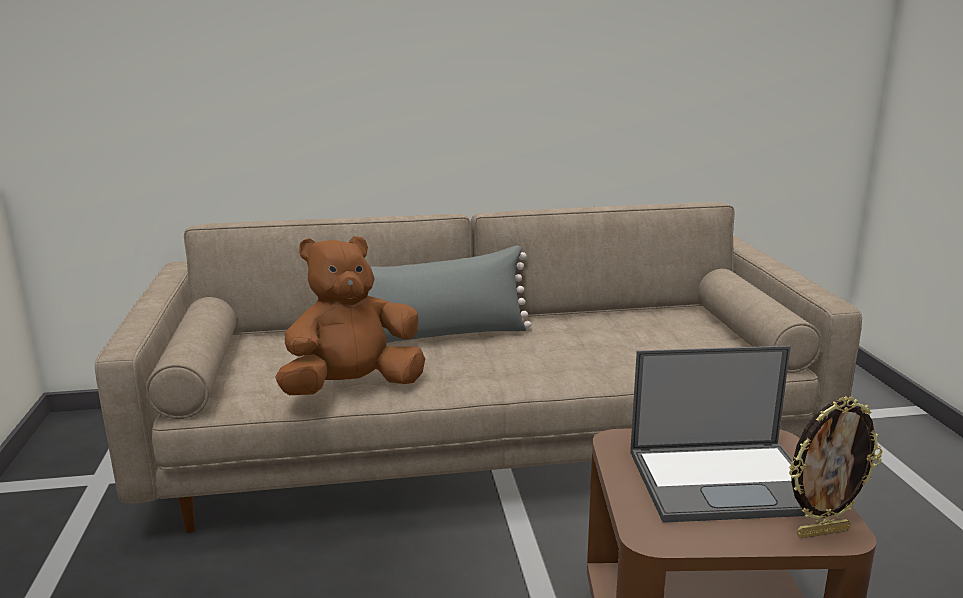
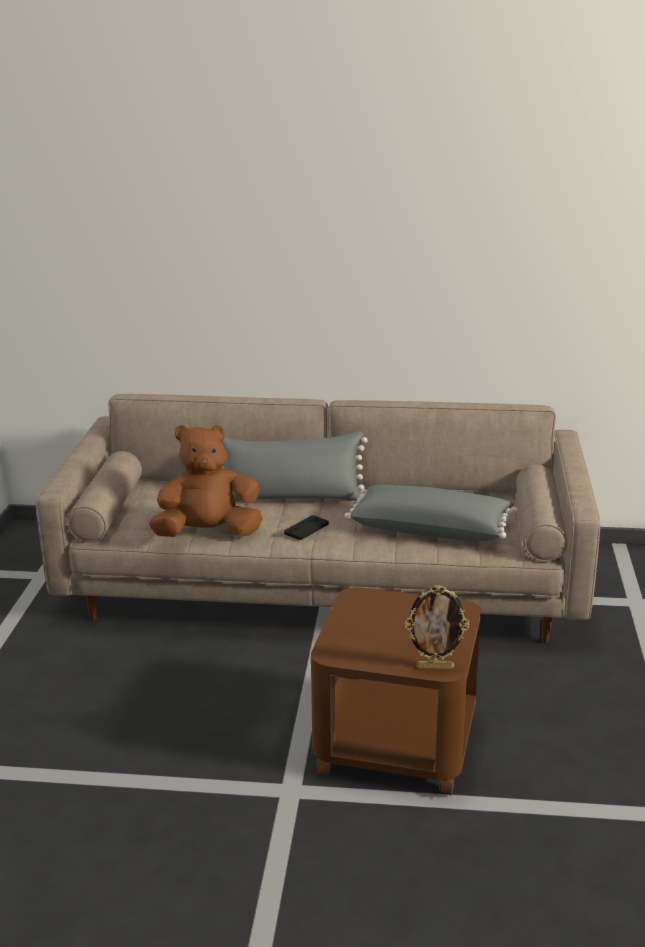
camera: 15 degrees right, 5 degrees up
(481, 367) = (306, 528): none -> black game controller
(632, 352) = (431, 529): none -> grey pillow
(725, 481) = (403, 630): laptop -> none

